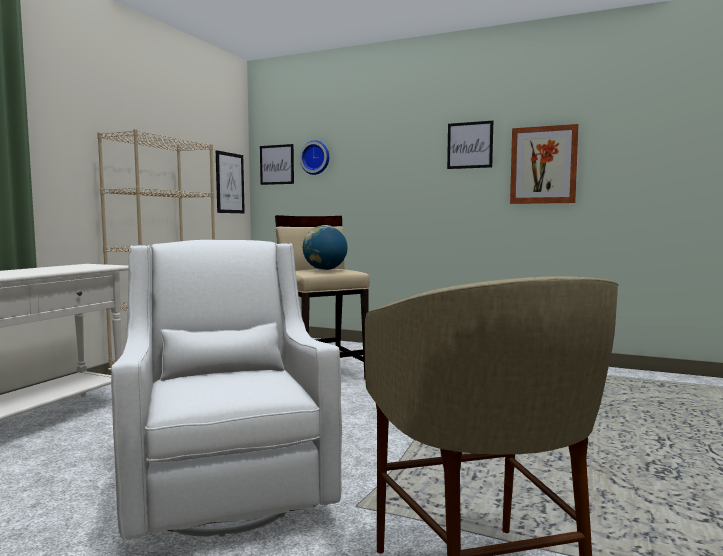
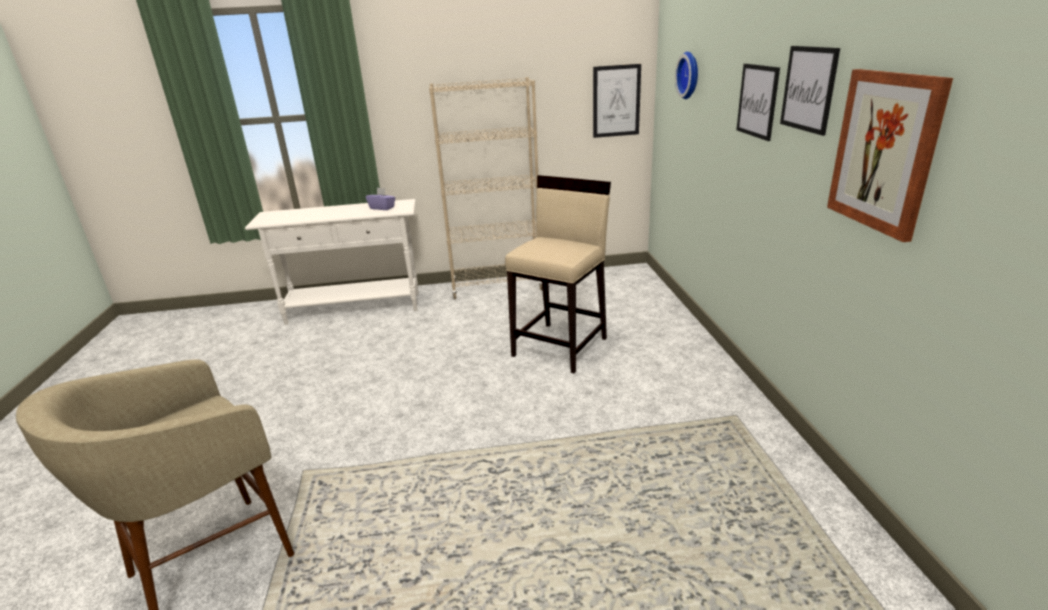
camera: 60 degrees right, 20 degrees up
(76, 267) = (382, 208): none -> purple tissue box
(227, 489) = (307, 411): white armchair -> none
(277, 164) = (668, 77): picture -> picture (757, 101)
(325, 270) = (546, 249): globe -> none

